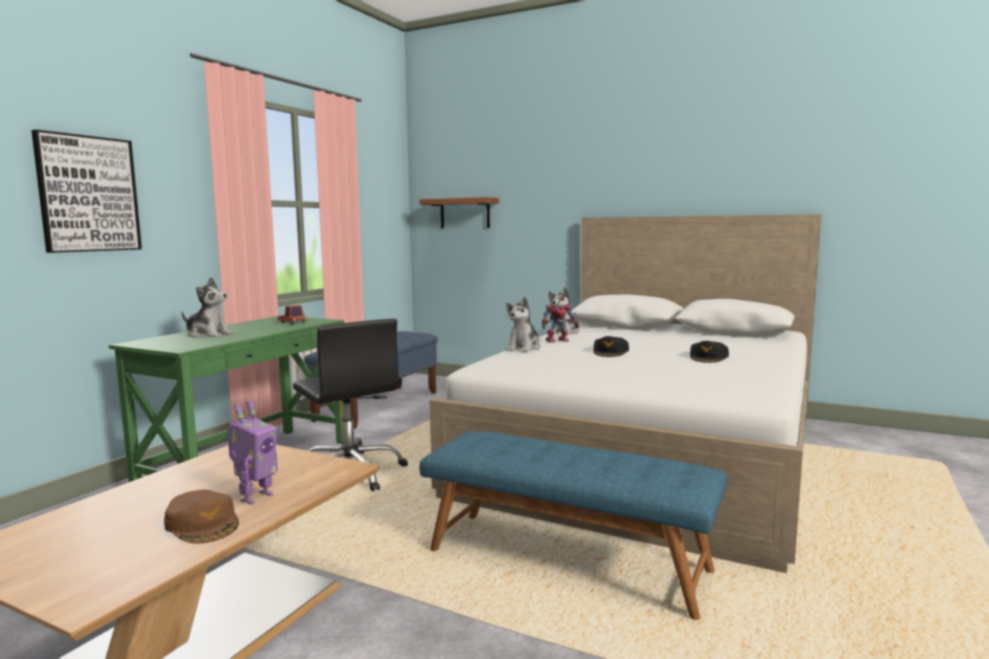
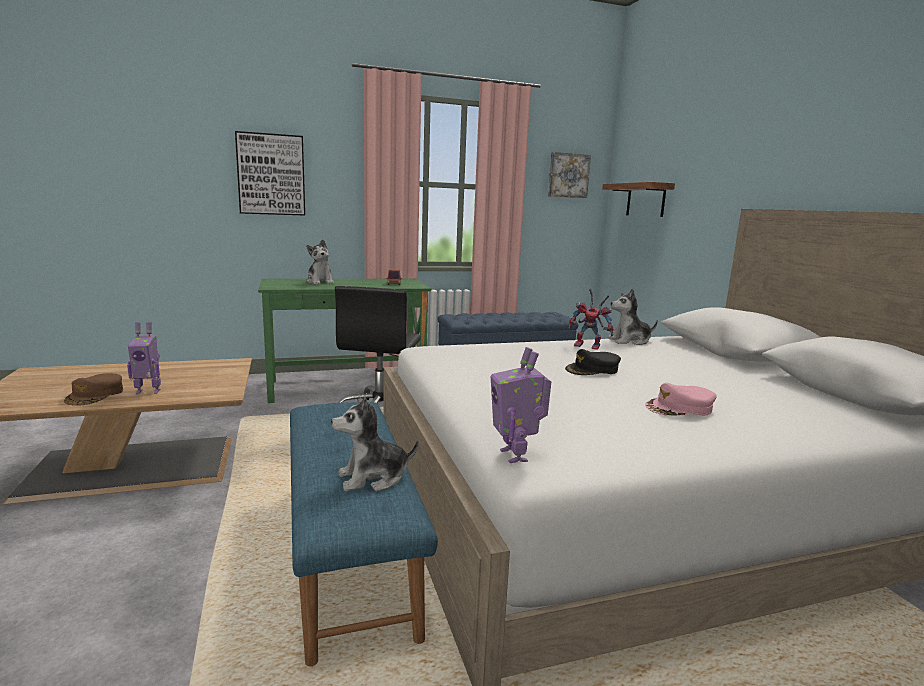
camera: 45 degrees right, 5 degrees up
(381, 191) = (568, 175): none -> picture
(524, 348) = (529, 344): plush toy -> plush toy (373, 478)
(709, 357) = (680, 408): black cap -> pink cap
(738, 398) = (515, 455): none -> toy robot

